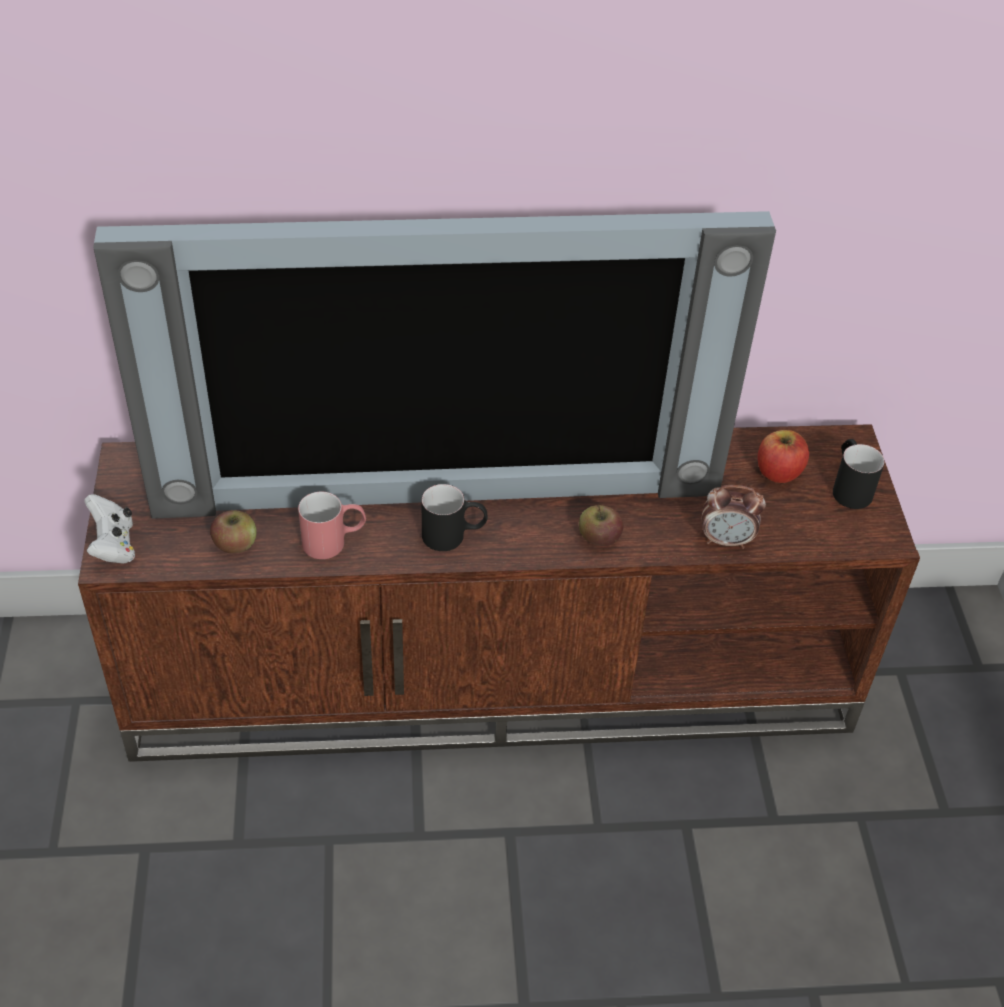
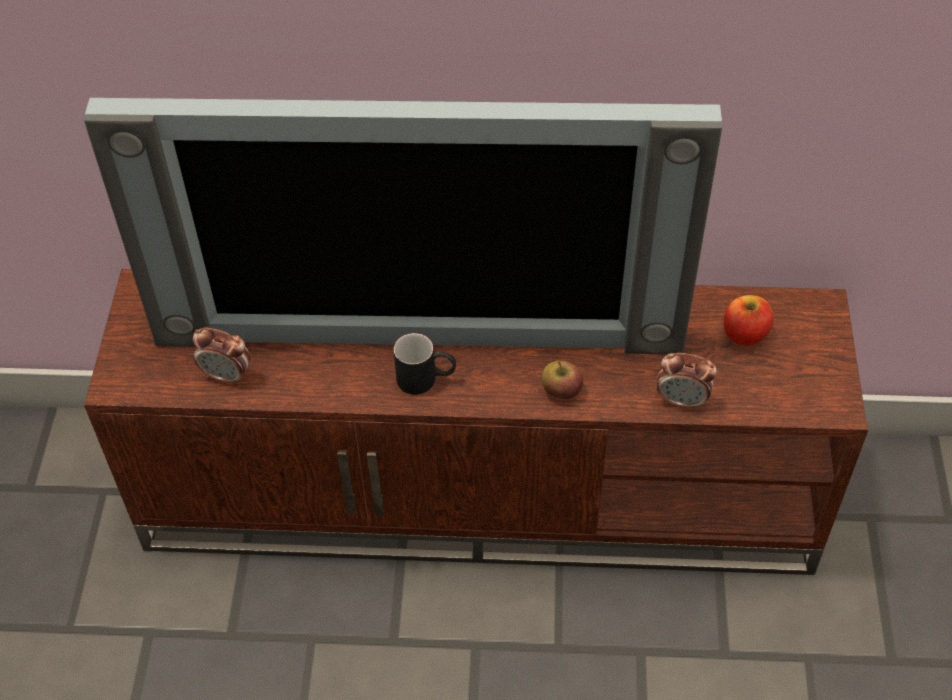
camera: 10 degrees right, 5 degrees up
(113, 545) = (119, 370): white game controller -> none
(235, 544) = (227, 375): apple -> alarm clock
(334, 541) = (316, 378): red mug -> none
(849, 486) = (811, 352): black mug -> none

